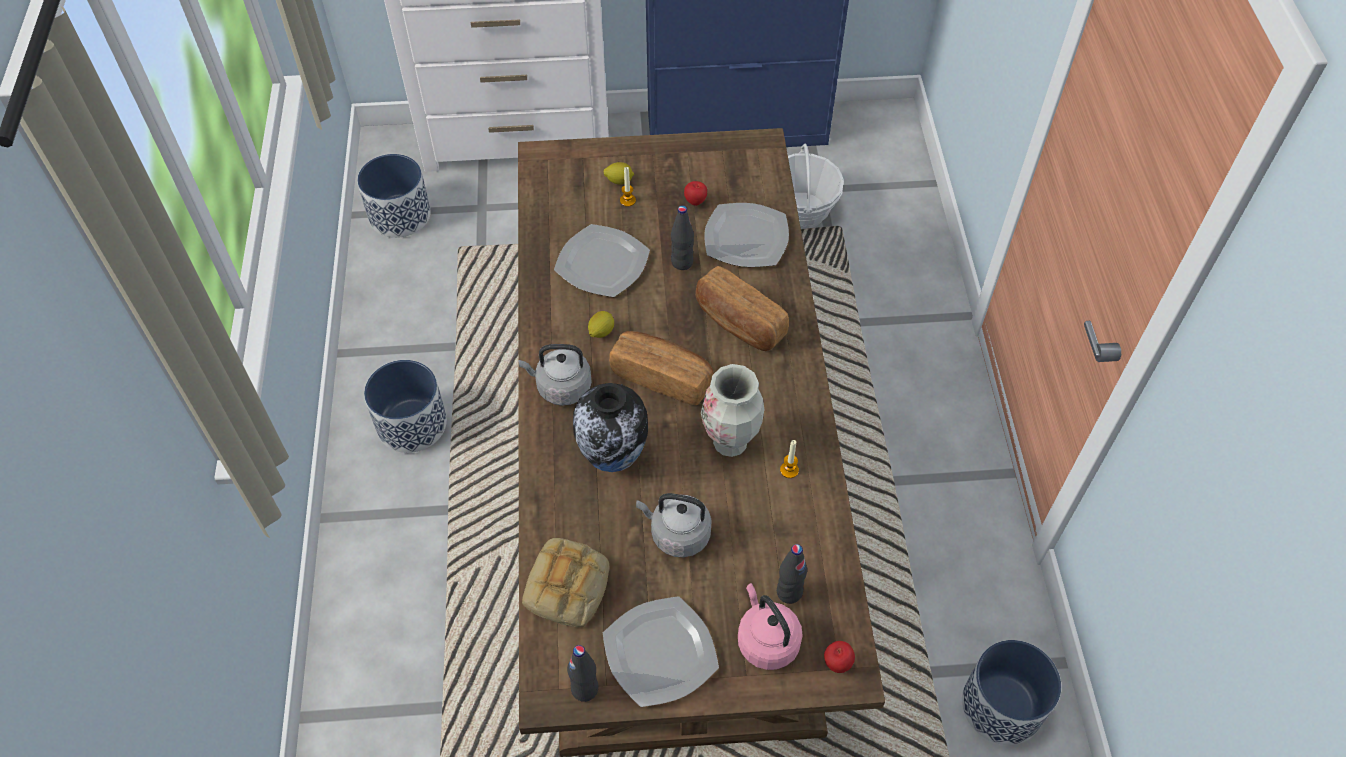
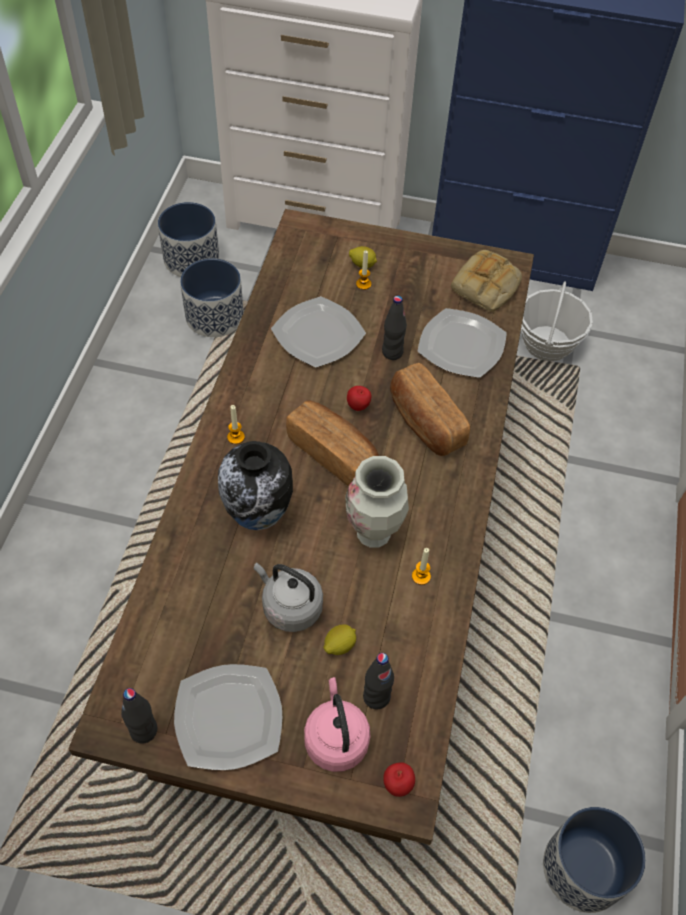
camera: 15 degrees right, 0 degrees up
(411, 424) = (133, 439): planter -> planter (214, 316)
(561, 387) = (236, 437): grey kettle -> candle
(568, 588) = (167, 627): bread -> bread (486, 287)
(601, 332) = (292, 396): lemon -> lemon (339, 645)
(695, 201) = (426, 301): apple -> apple (358, 406)

